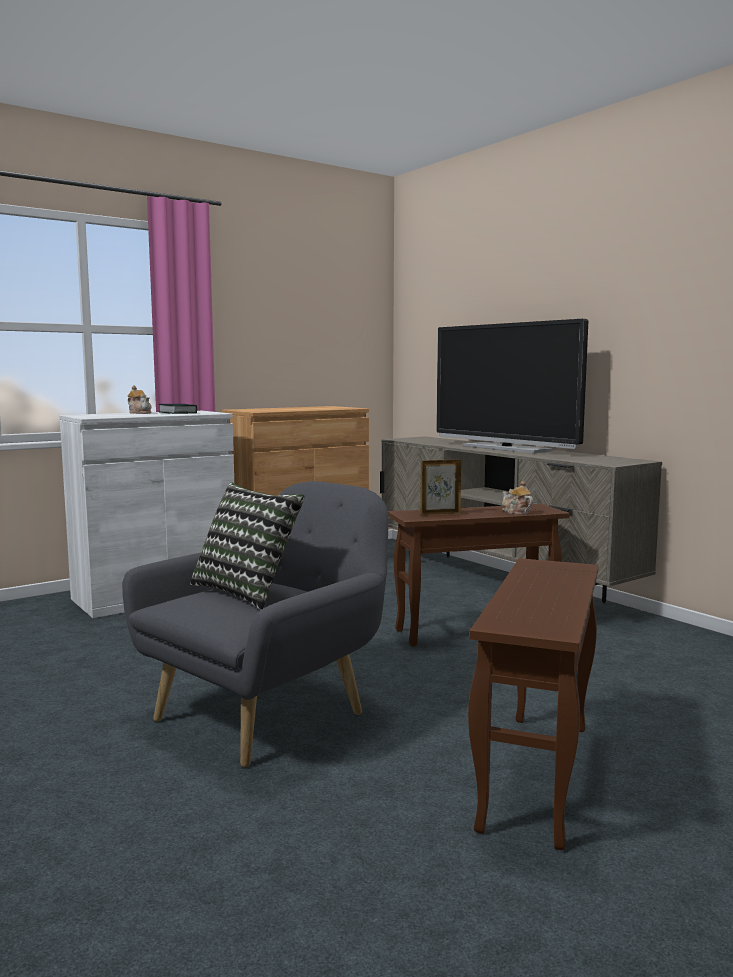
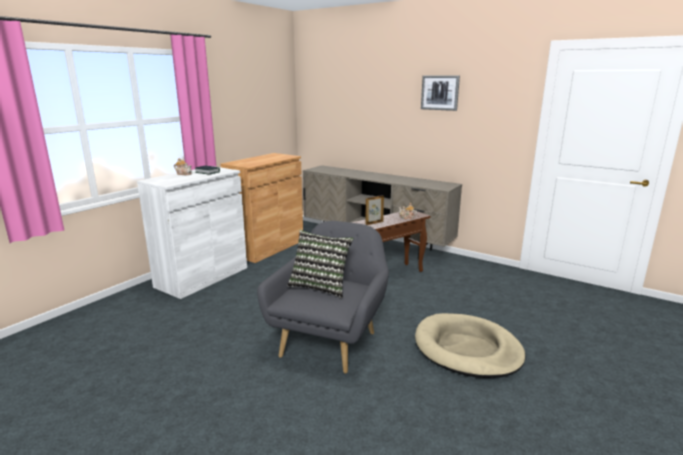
camera: 20 degrees left, 10 degrees up
(506, 448) = (379, 176): television -> none
(537, 774) = (467, 349): brown side table -> beige dog bed
(619, 281) = (440, 92): none -> picture

